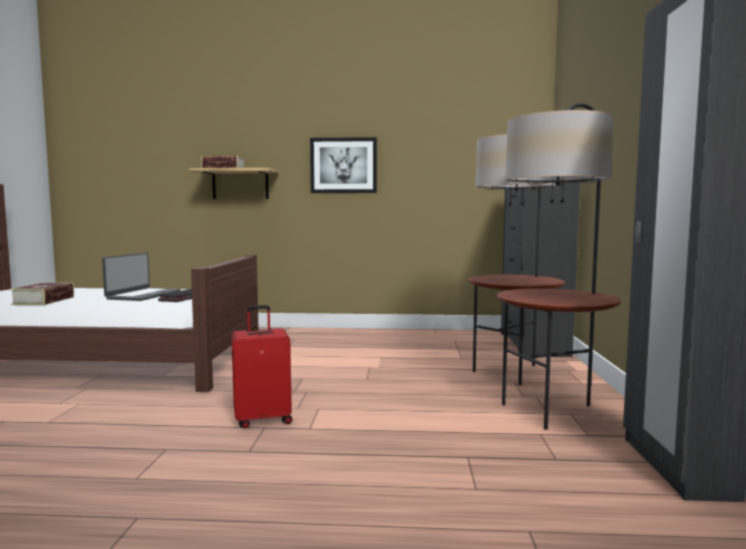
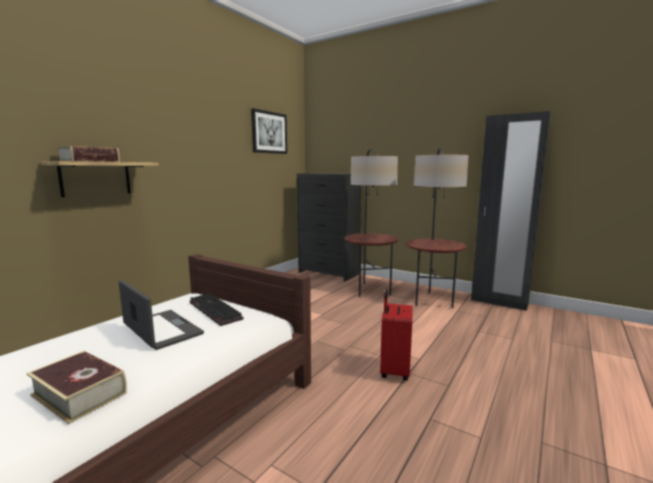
camera: 60 degrees left, 5 degrees up
(343, 165) = (196, 159): picture -> picture (269, 132)

